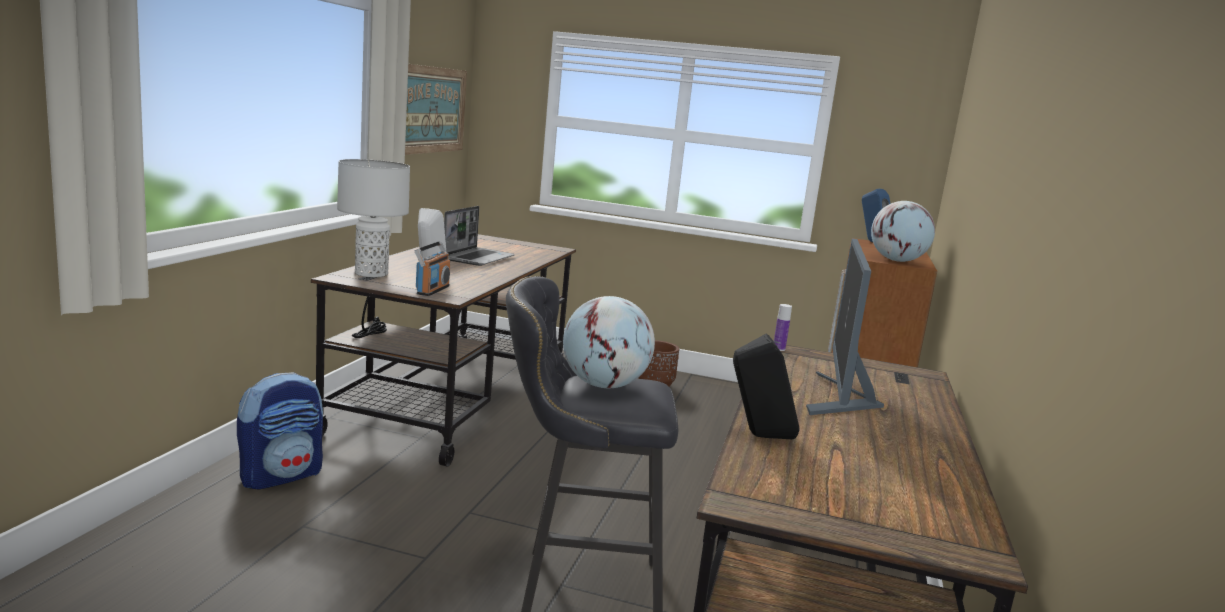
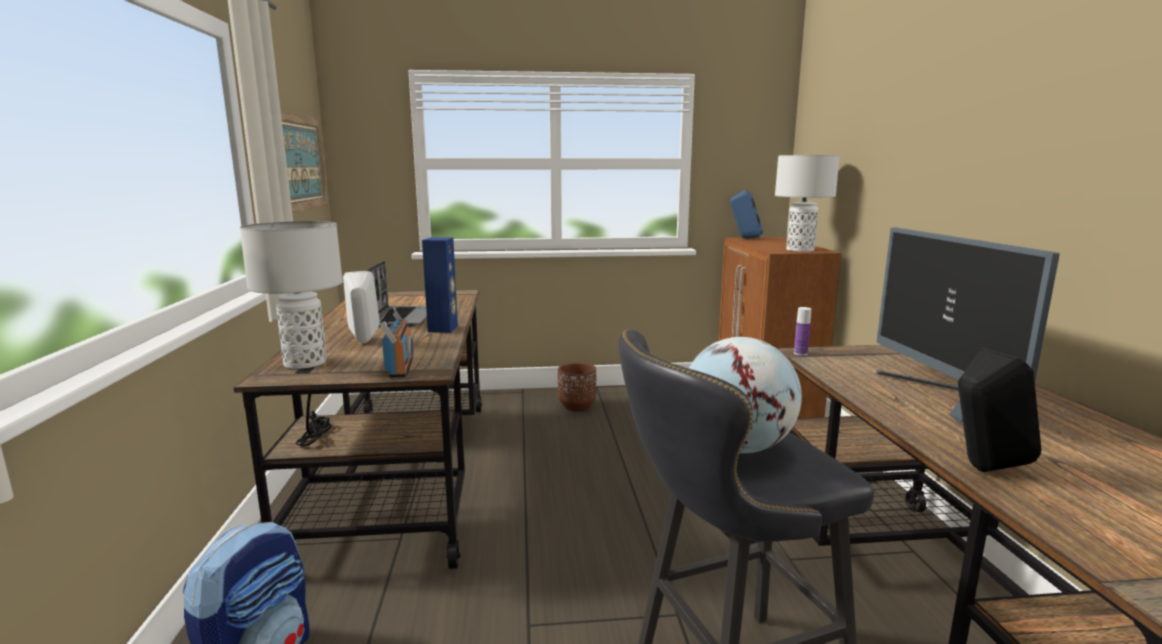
camera: 20 degrees left, 0 degrees up
(500, 272) = (443, 329): none -> blue speaker
(897, 261) = (799, 250): globe -> white table lamp

